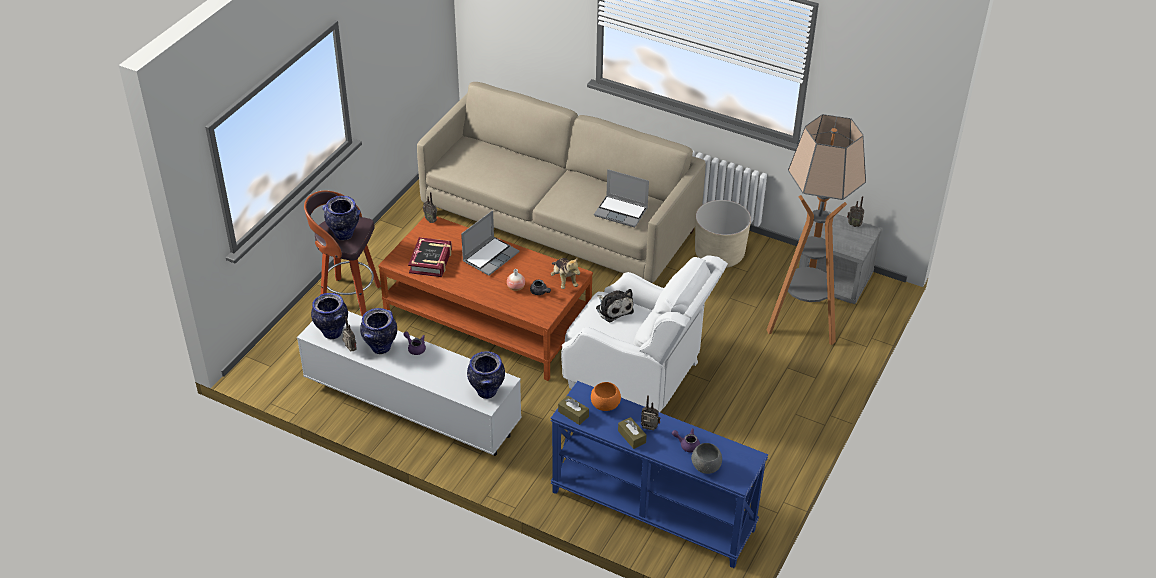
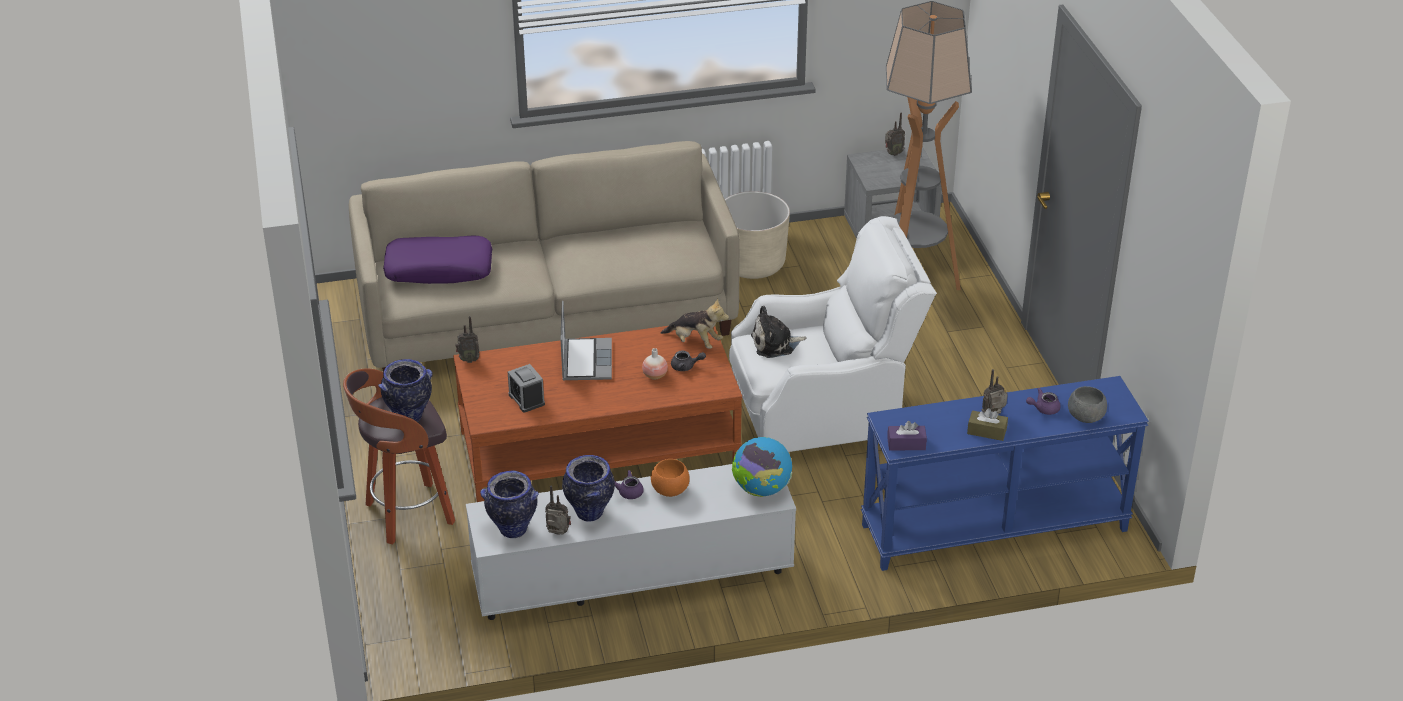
camera: 40 degrees left, 5 degrees down
(431, 261) = (526, 399): book -> alarm clock
(485, 157) = (439, 269): none -> purple pillow
(487, 392) = (761, 489): vase -> globe
(573, 414) = (906, 444): brown tissue box -> purple tissue box
(605, 405) = (924, 419): orange bowl -> orange bowl (669, 490)
(613, 309) = (775, 344): plush toy -> plush toy turned 150 degrees clockwise
(621, 212) = (662, 249): laptop -> none

